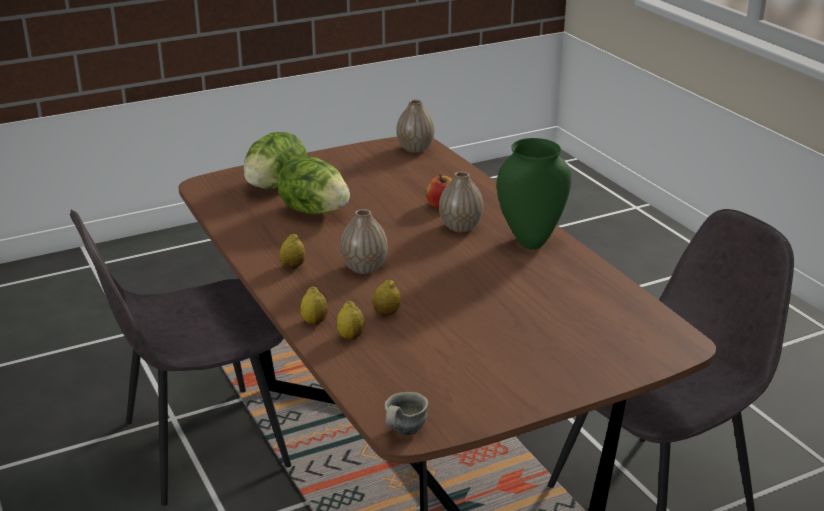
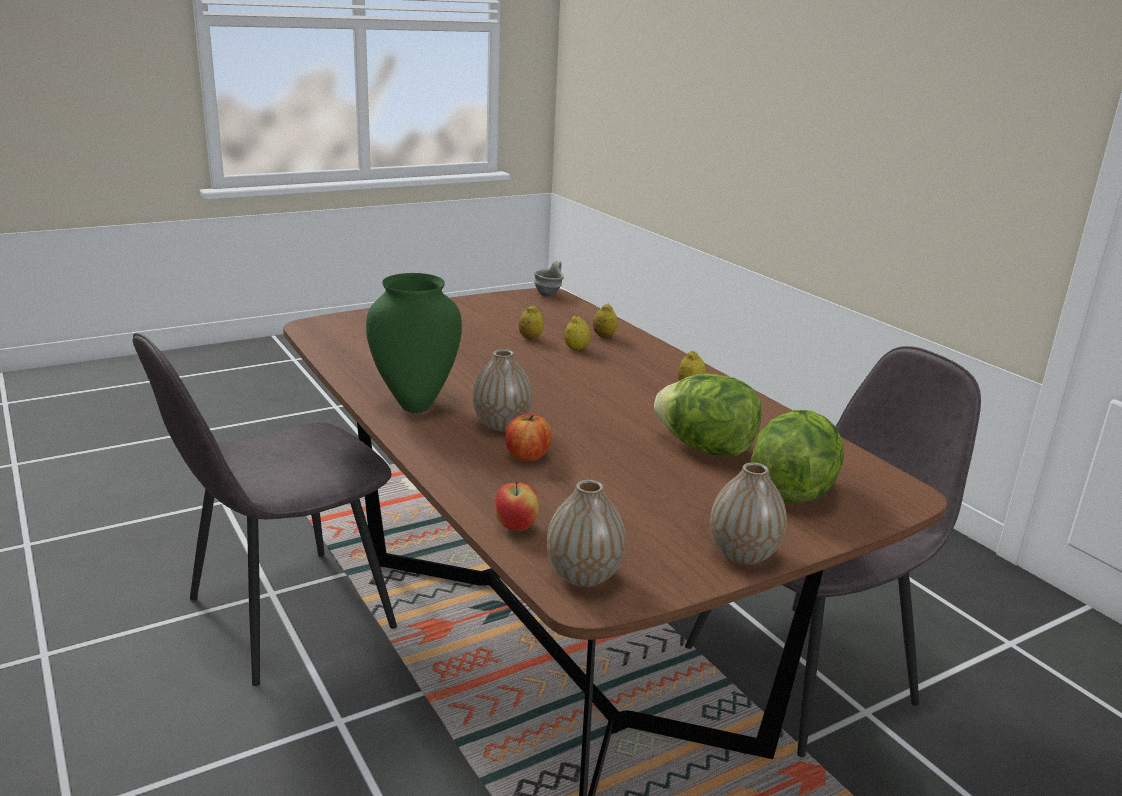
camera: 175 degrees right, 5 degrees down
(314, 321) = (641, 345): lemon -> lemon (530, 338)
(364, 268) = (611, 384): vase -> vase (743, 554)
(448, 167) = (516, 527): none -> apple

